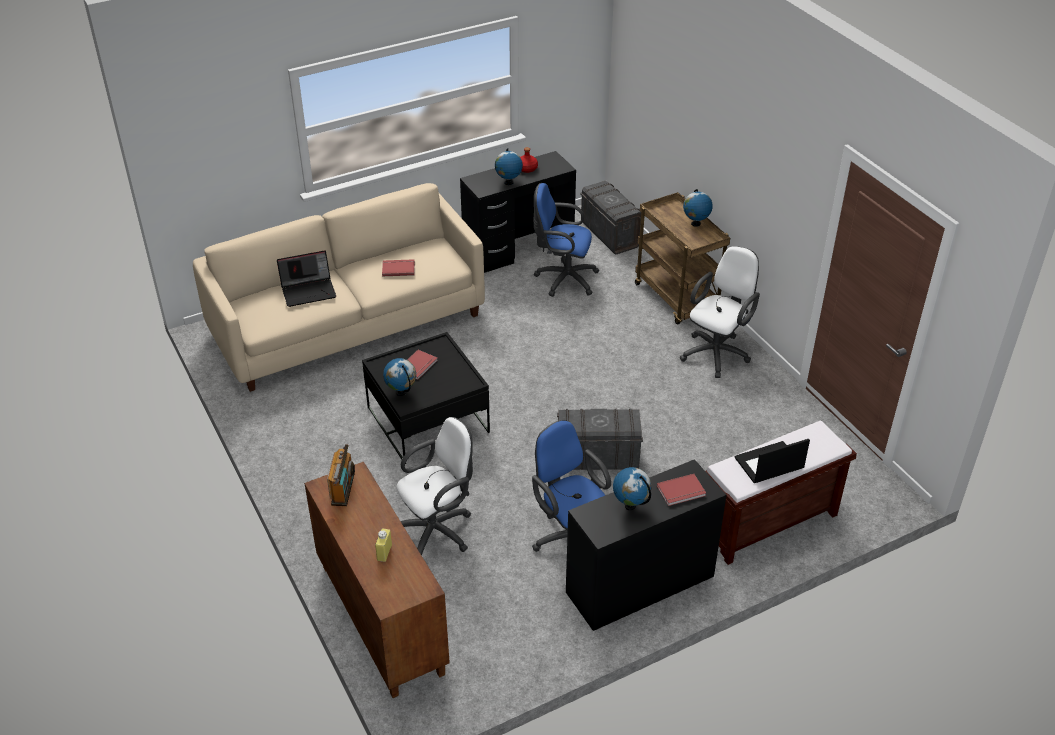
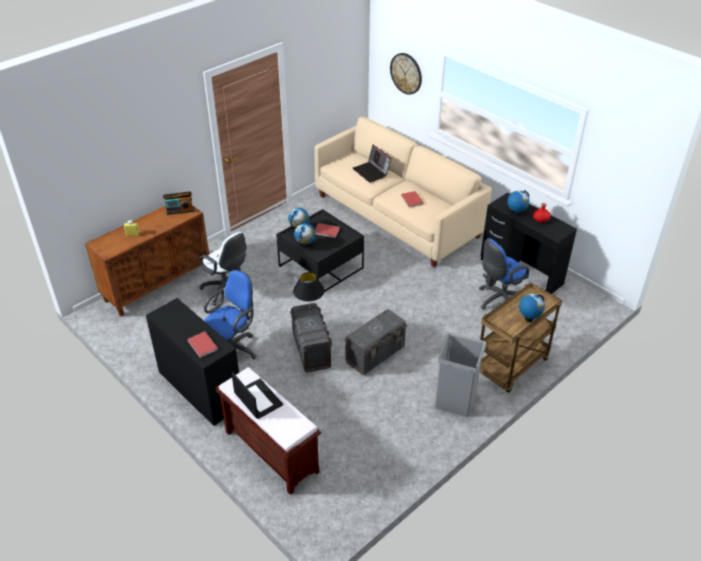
camera: 75 degrees right, 0 degrees up
(233, 143) = (406, 73): none -> wall clock
(563, 279) = (499, 300): blue office chair -> blue office chair turned 120 degrees counterclockwise
(582, 417) = (309, 315): none -> black table lamp
(609, 234) = (573, 315): grey storage box -> grey storage box (375, 354)
(630, 505) = (185, 323): globe -> globe (305, 246)
(717, 352) = (455, 400): white office chair -> grey trash can

